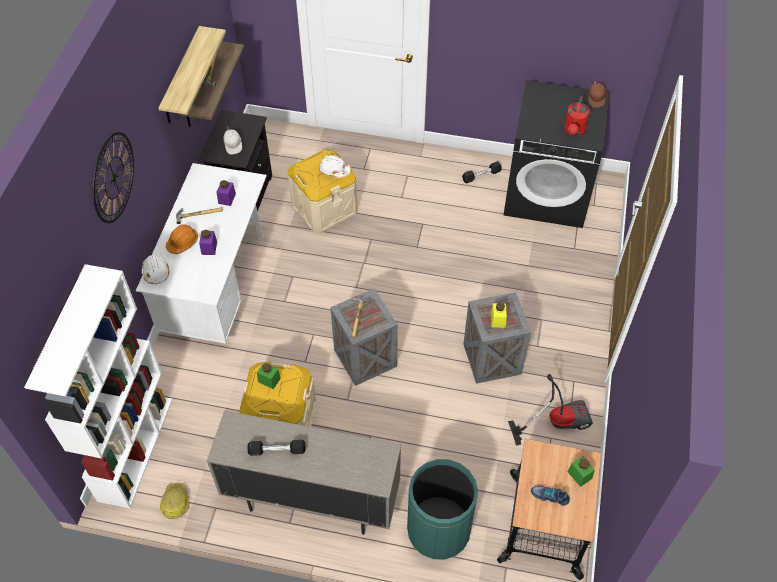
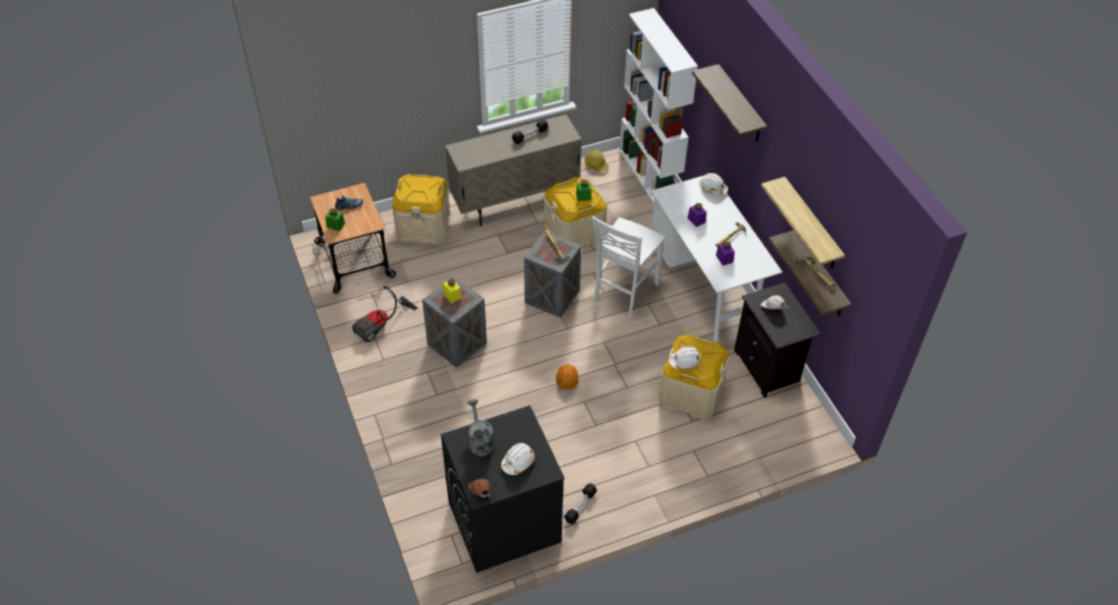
camera: 145 degrees right, 5 degrees down
(113, 177) = (740, 105): wall clock -> shelf
(182, 242) = (718, 214): orange hard hat -> orange hard hat (567, 379)
(295, 324) = (624, 293): none -> white chair
(438, 530) = (423, 226): green trash can -> beige storage box
(553, 104) = (518, 461): none -> white hard hat
(574, 131) = (479, 440): red watering can -> grey watering can

